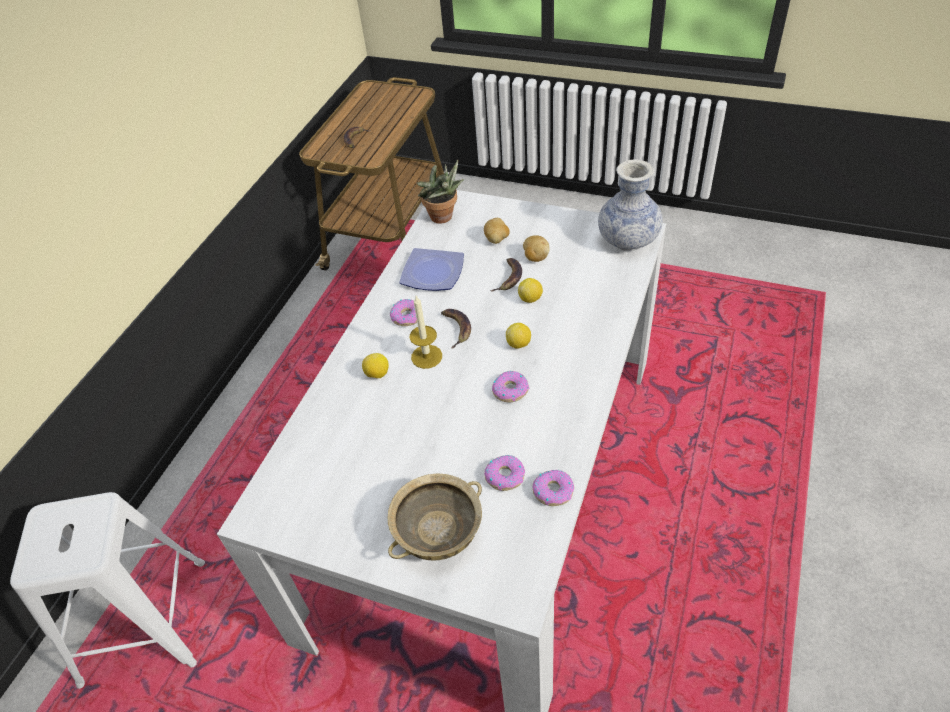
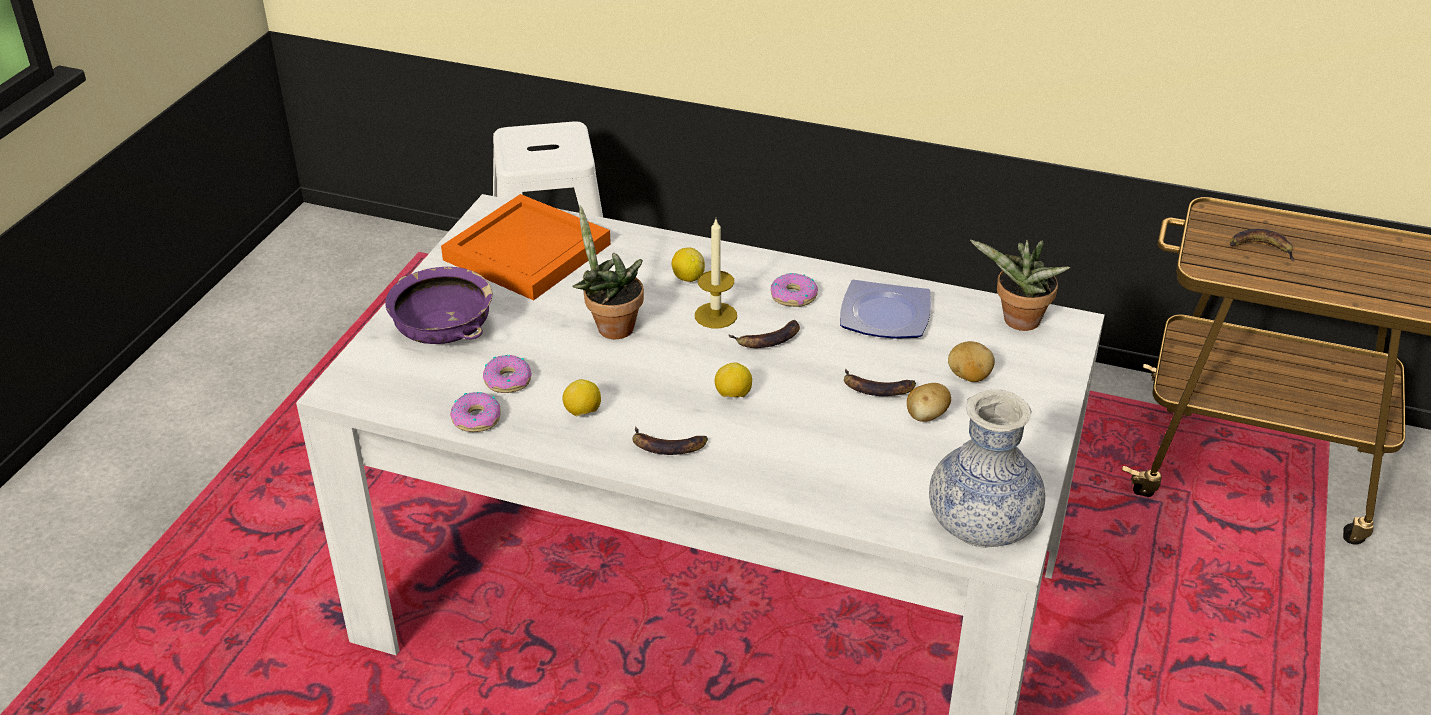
camera: 85 degrees right, 10 degrees down
(324, 486) = (524, 252): none -> orange tray
(437, 417) = (610, 326): none -> potted plant
(439, 531) = (444, 332): beige bowl -> purple bowl
(510, 390) = (647, 386): donut -> none
(530, 299) = (828, 409): lemon -> lemon (582, 412)
(574, 375) = (668, 446): none -> banana

